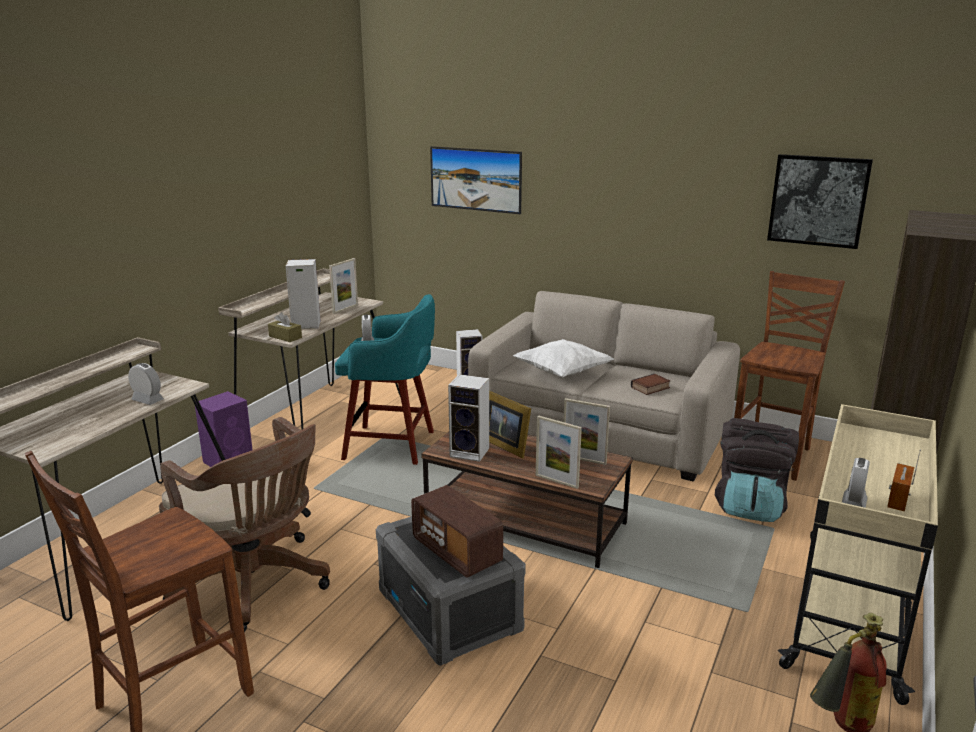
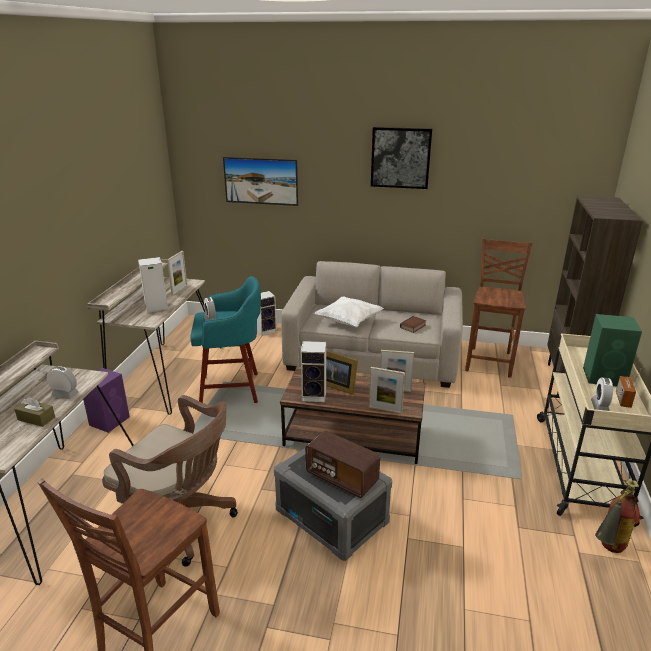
camera: 15 degrees left, 5 degrees up
(285, 337) = (146, 321): brown tissue box -> brown tissue box (36, 418)
(750, 506) = (491, 400): black backpack -> none
(818, 200) = (511, 189): picture -> picture (400, 157)
(887, 469) = (605, 377): none -> green speaker

